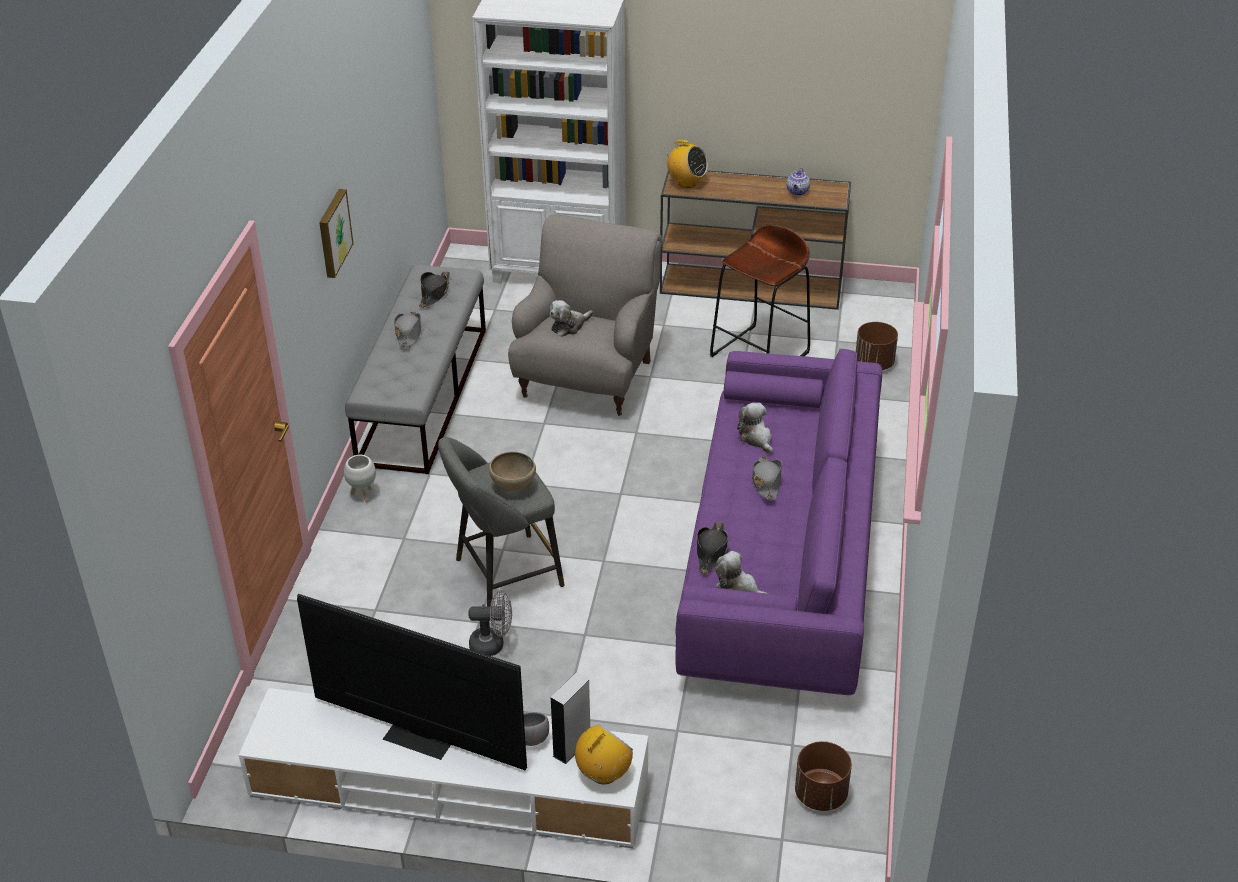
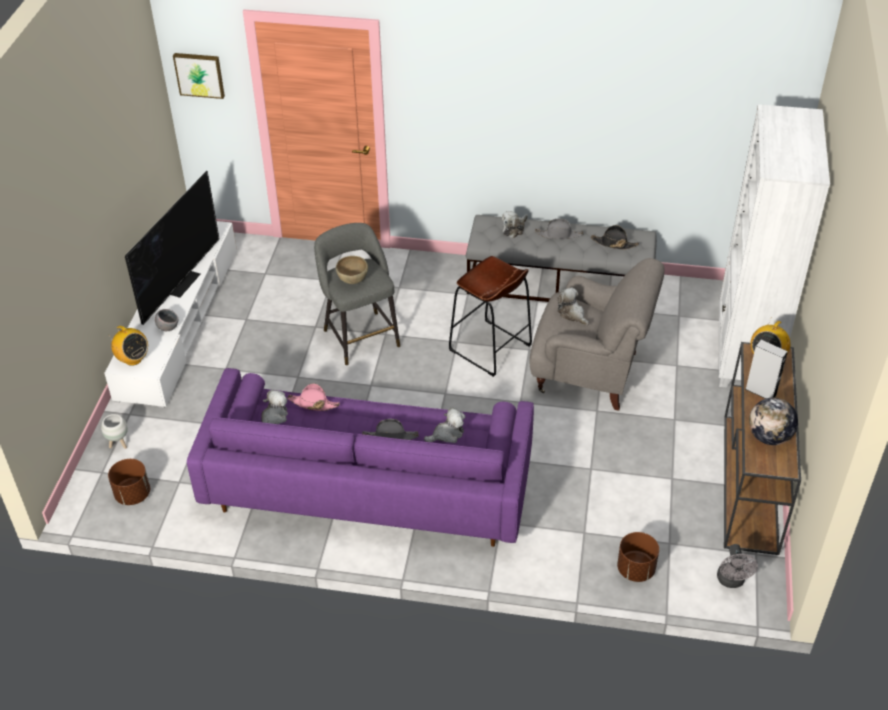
camera: 90 degrees right, 5 degrees up
(333, 233) = (510, 111): picture -> picture (199, 74)
(363, 495) = (444, 265): white planter -> white planter (119, 444)
(389, 368) = (514, 229): none -> plush toy
(492, 644) = (294, 334): grey fan -> grey fan (731, 581)
(572, 747) = (158, 345): grey speaker -> grey speaker (760, 392)
(711, 552) = (313, 403): black hat -> pink hat
(760, 354) = (639, 484): brown stool -> brown stool (490, 348)
(797, 192) = (769, 437): teapot -> globe

